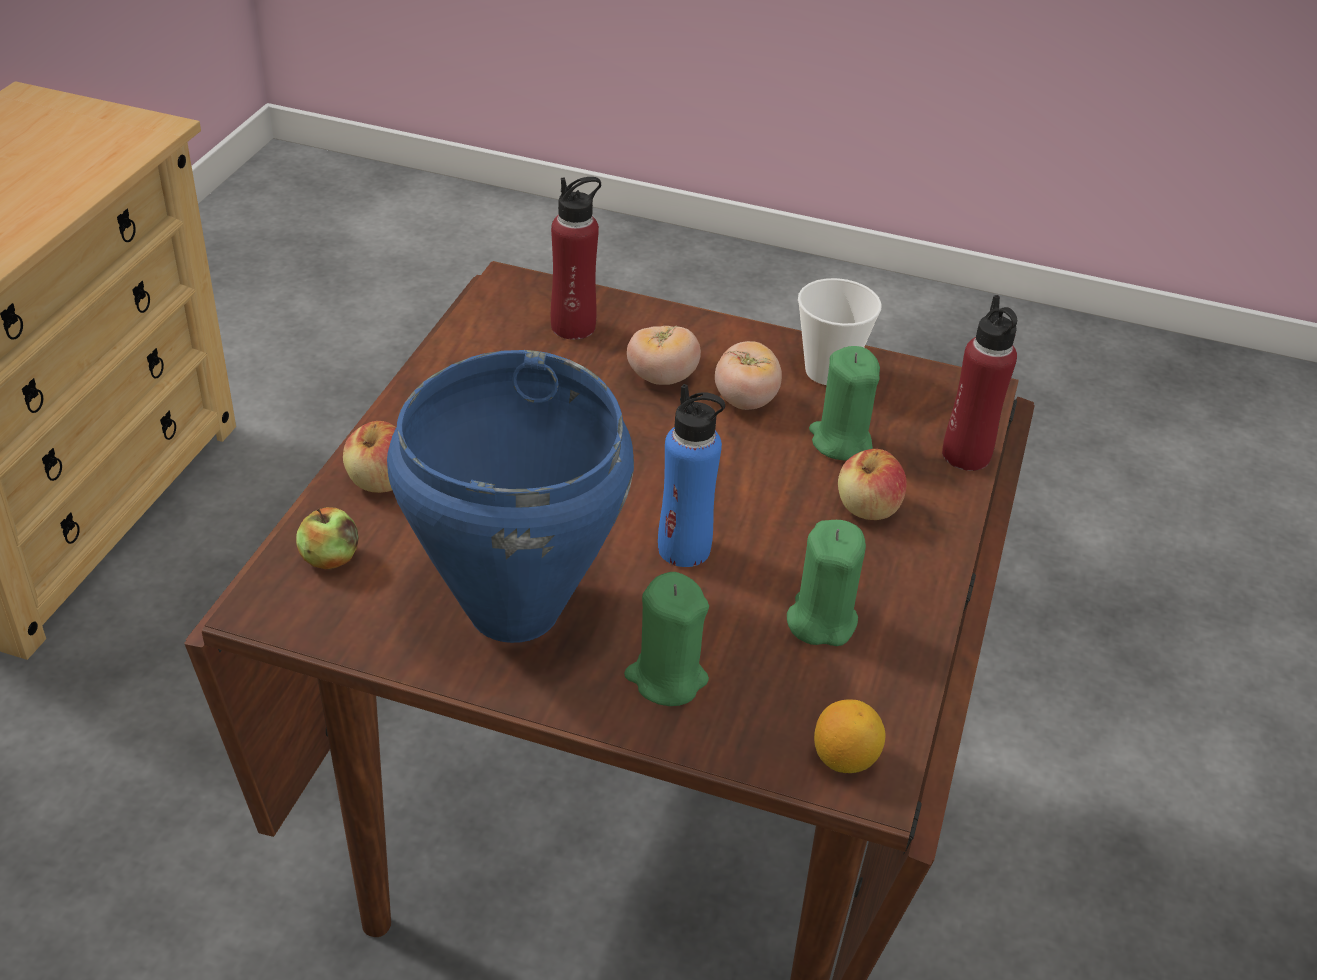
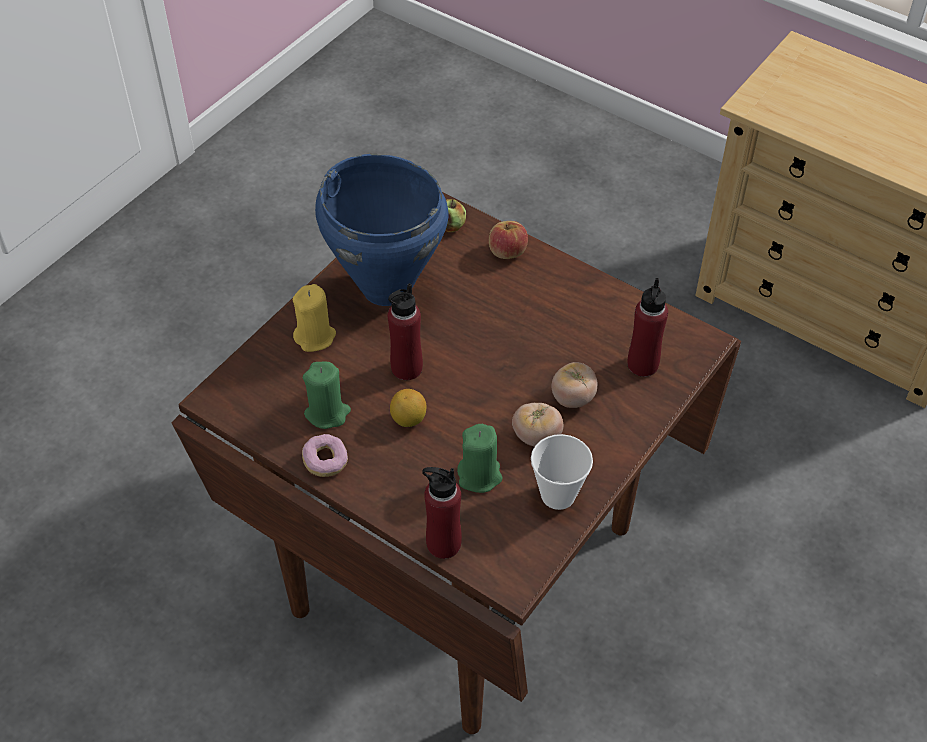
camera: 110 degrees right, 10 degrees up
(666, 678) = (315, 337): green candle -> yellow candle
(684, 549) = (406, 368): blue bottle -> red bottle
(844, 759) = (232, 392): lemon -> lemon (408, 419)
(867, 508) = (410, 468): apple -> none
(912, 600) = (325, 462): none -> donut

